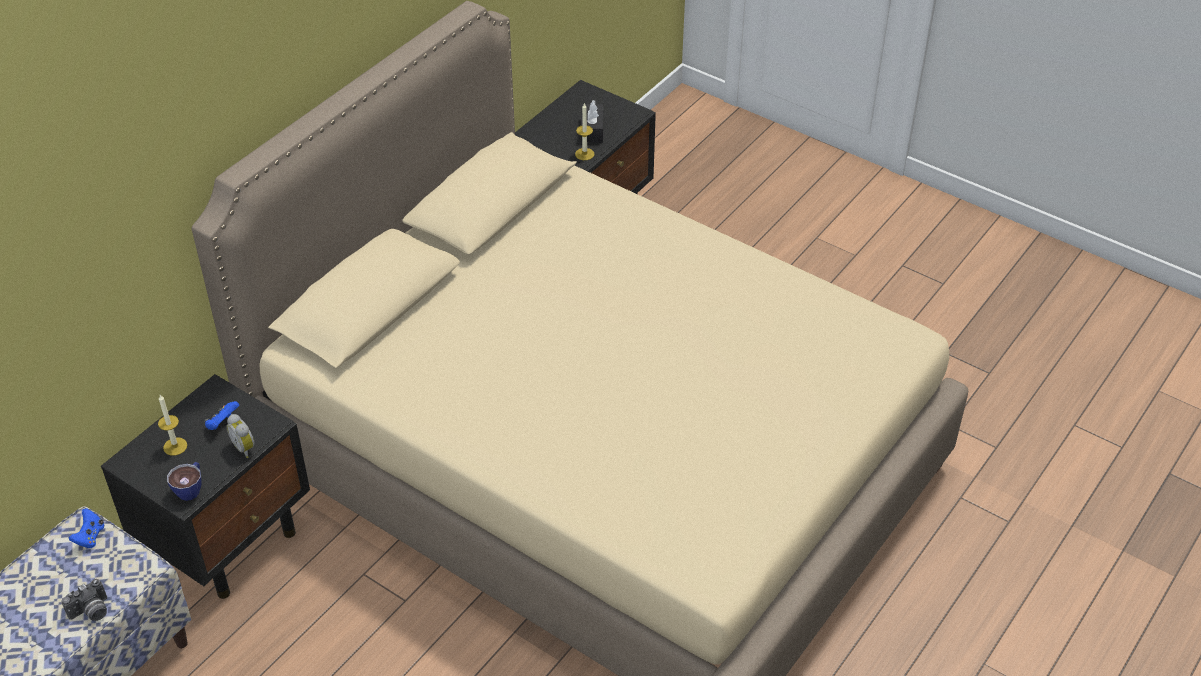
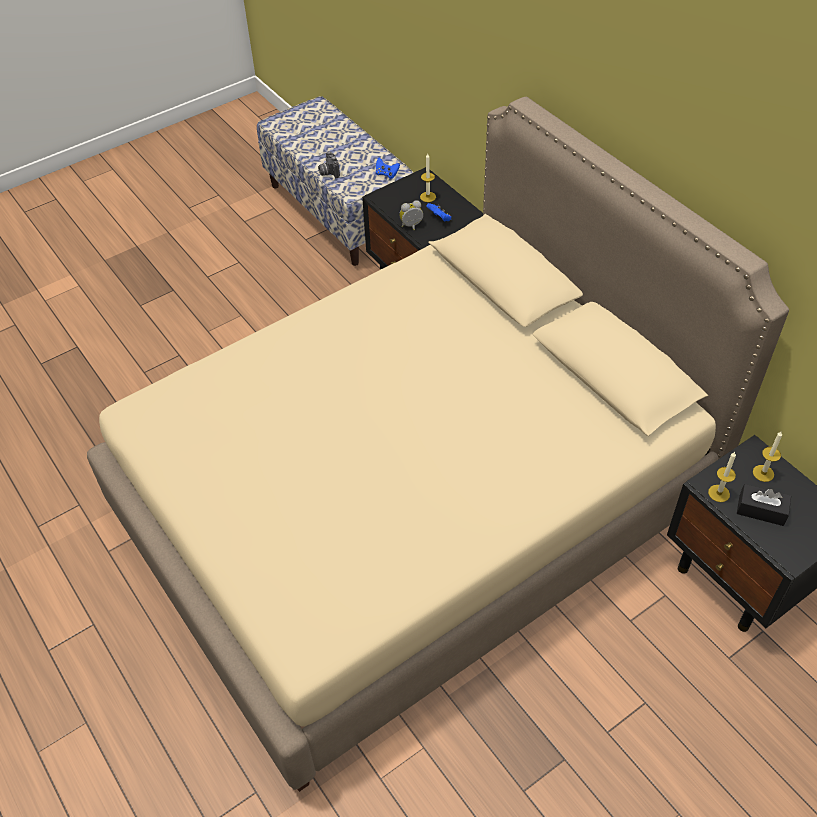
camera: 110 degrees right, 5 degrees up
(191, 488) = (387, 201): cup -> none
(550, 132) = (763, 473): none -> candle

